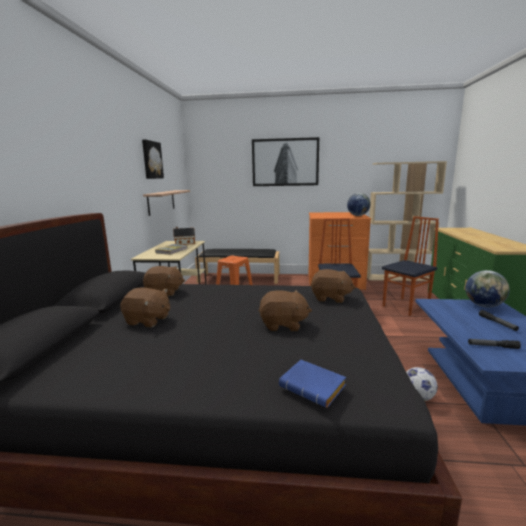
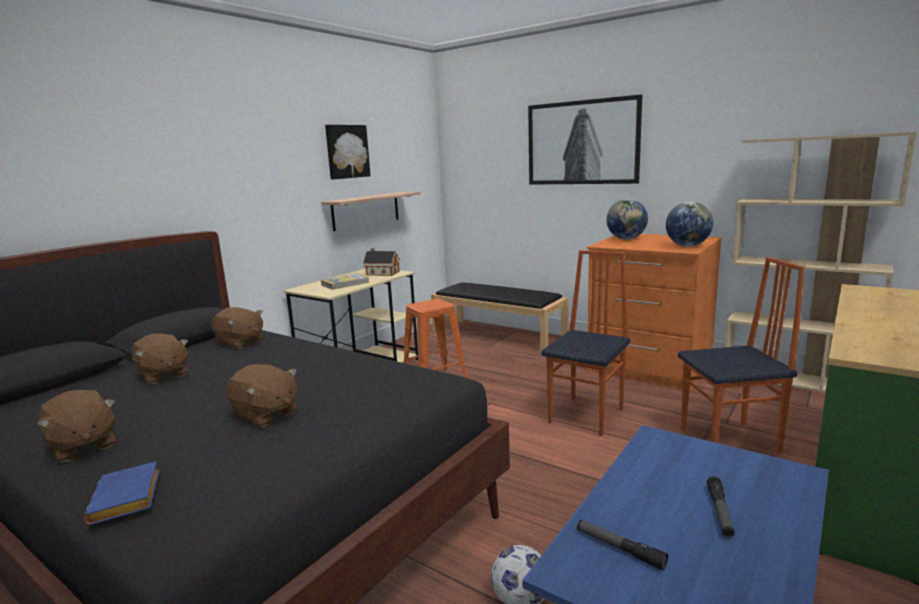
camera: 30 degrees right, 0 degrees up
(330, 298) = (396, 391): brown plush toy -> brown plush toy (82, 447)
(484, 306) = (761, 471): globe -> globe (626, 239)

